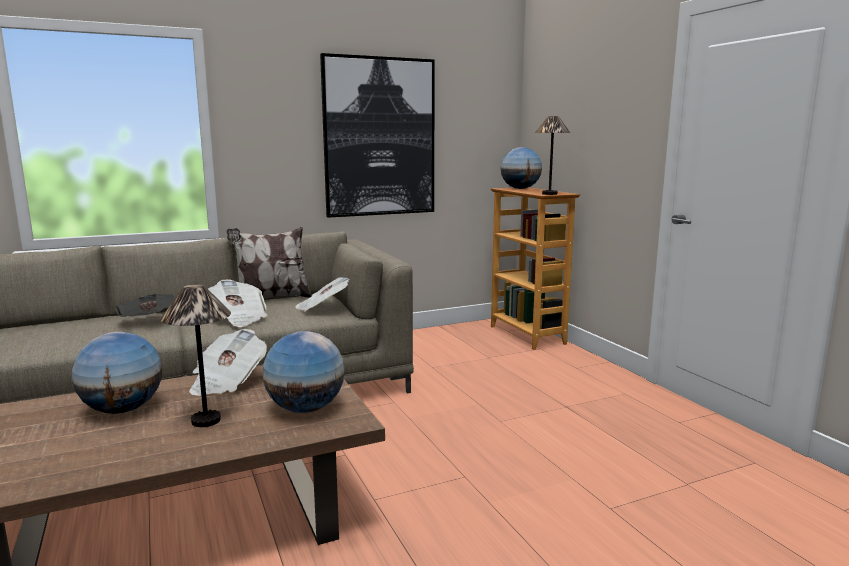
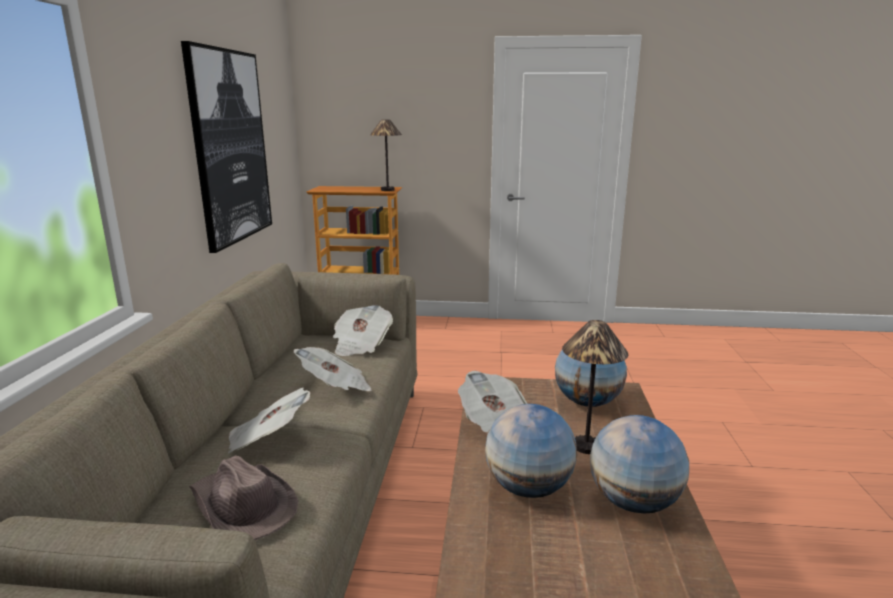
camera: 60 degrees left, 5 degrees up
(65, 334) = (242, 506): none -> brown hat
(272, 298) = (278, 361): pillow -> none
(520, 189) = (332, 188): globe -> globe (634, 503)

